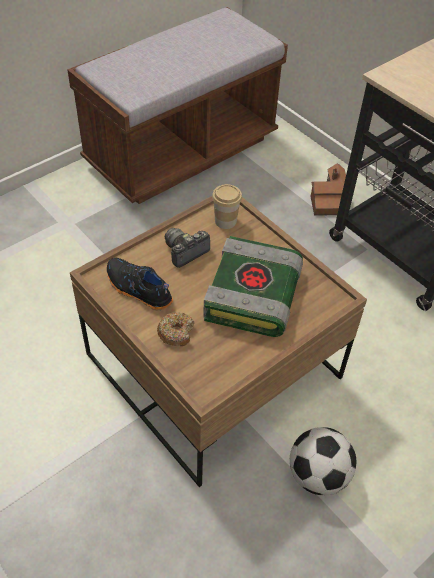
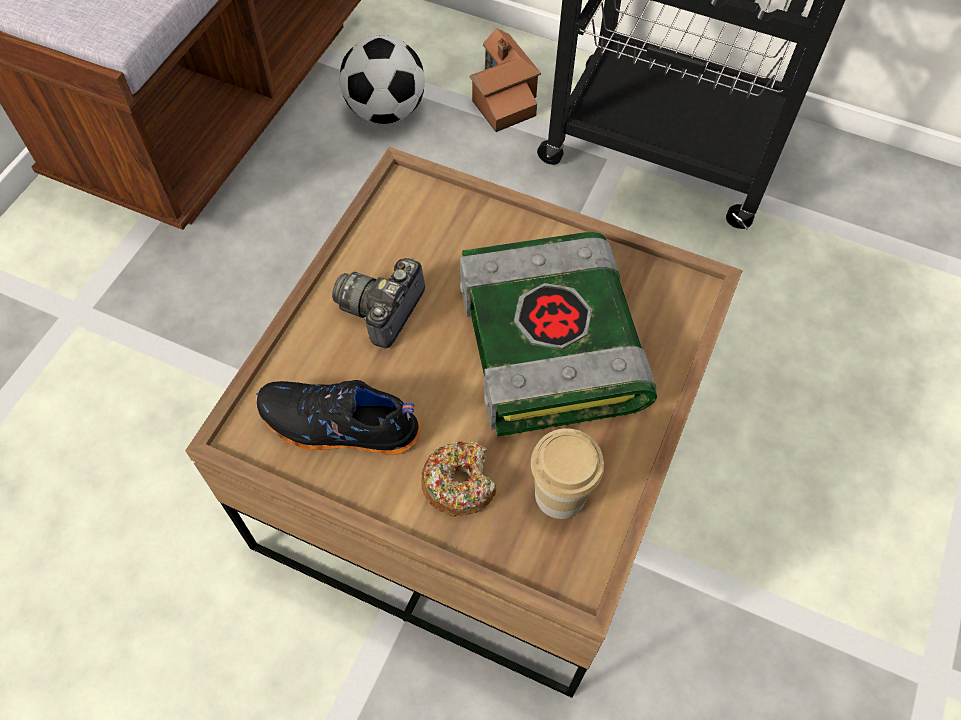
camera: 25 degrees left, 10 degrees up
(225, 221) = (419, 218): cup -> cup (560, 494)
(317, 475) = (737, 580): football -> football (385, 111)

